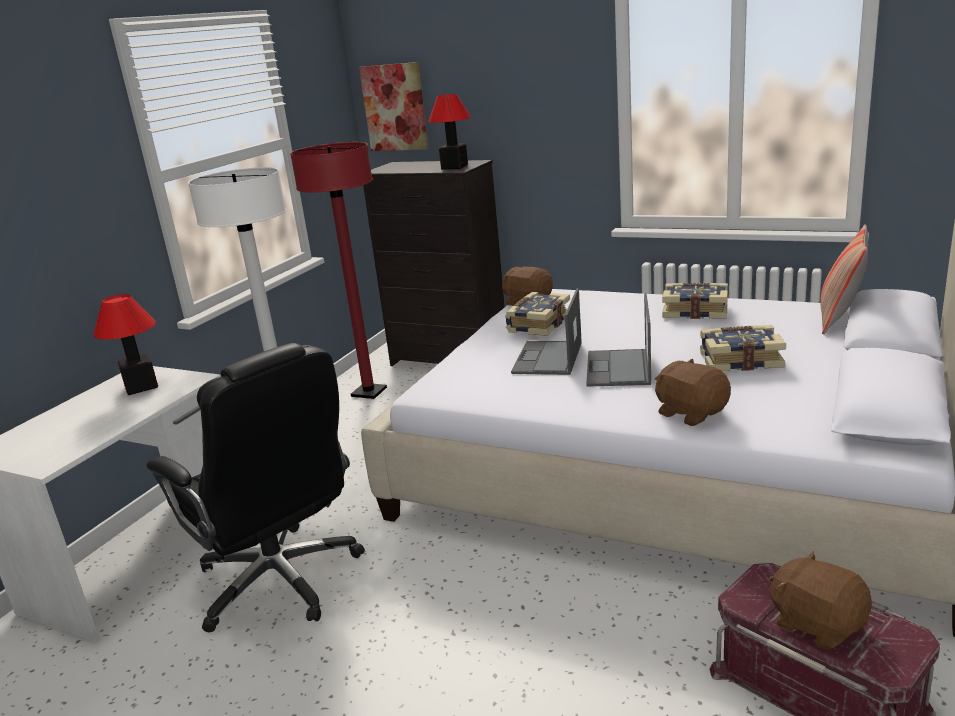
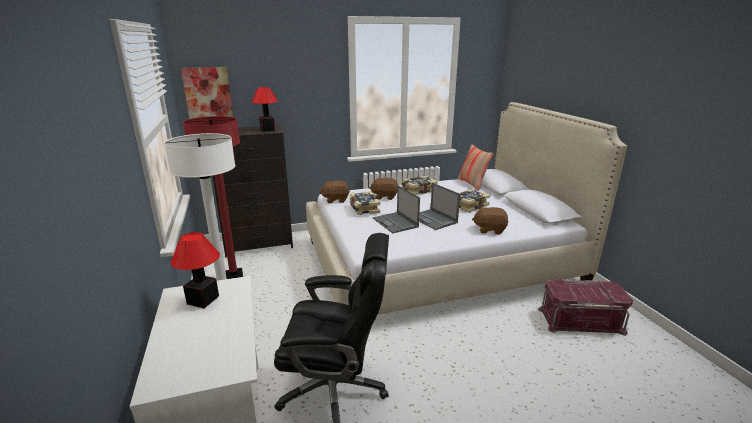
camera: 45 degrees left, 0 degrees up
(817, 623) = (587, 293): brown plush toy -> brown plush toy (384, 196)

